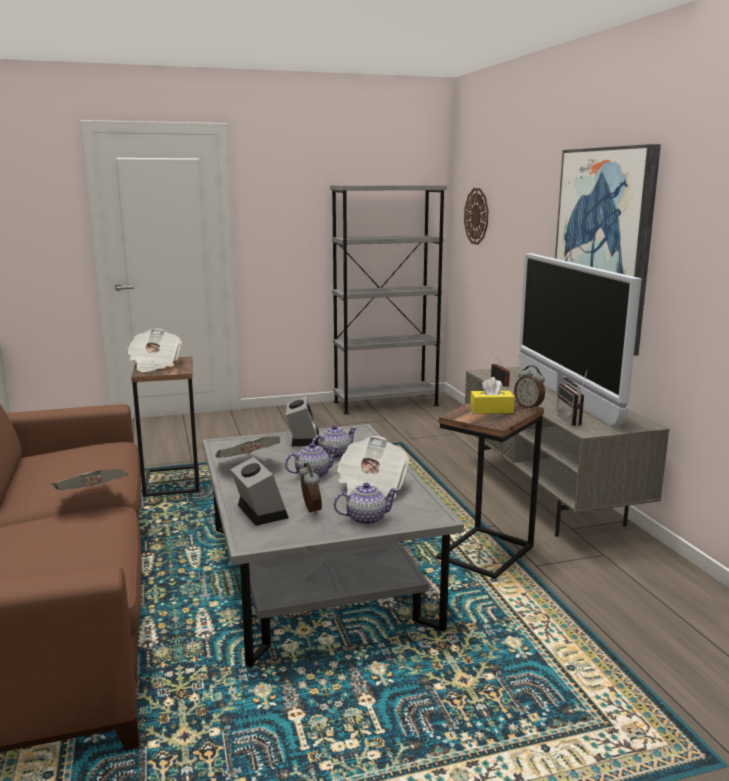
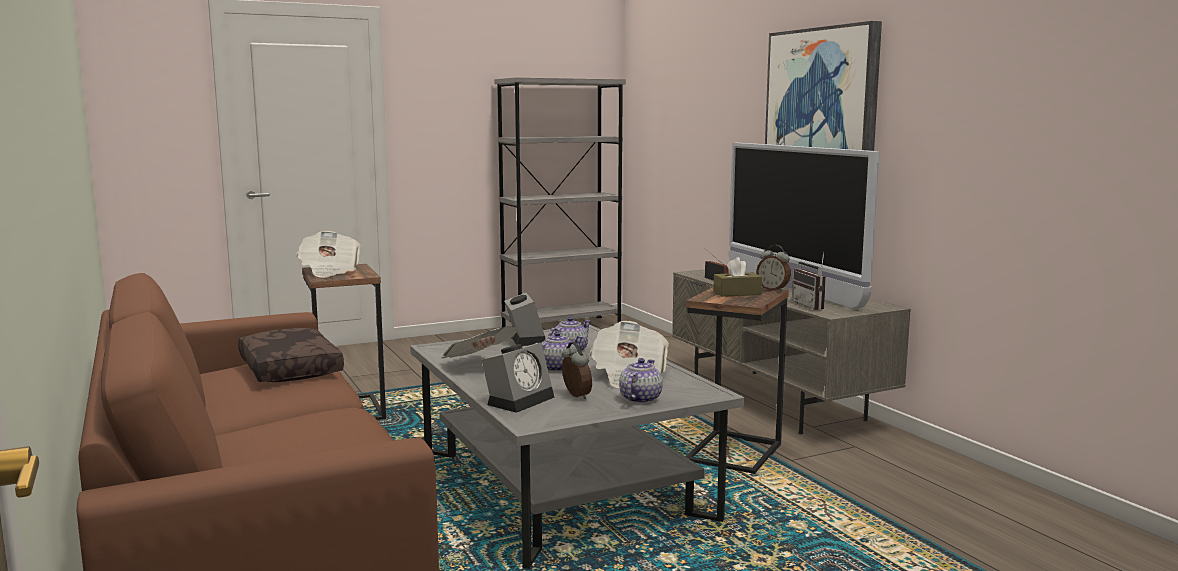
camera: 10 degrees left, 5 degrees down
(91, 459) = (288, 369): none -> brown pillow
(92, 499) = (317, 402): newspaper -> none
(258, 511) = (520, 400): alarm clock -> alarm clock turned 75 degrees clockwise
(365, 519) = (639, 399): teapot -> teapot turned 45 degrees counterclockwise
(477, 216) = (659, 112): wall clock -> none
(491, 410) = (737, 293): yellow tissue box -> brown tissue box

